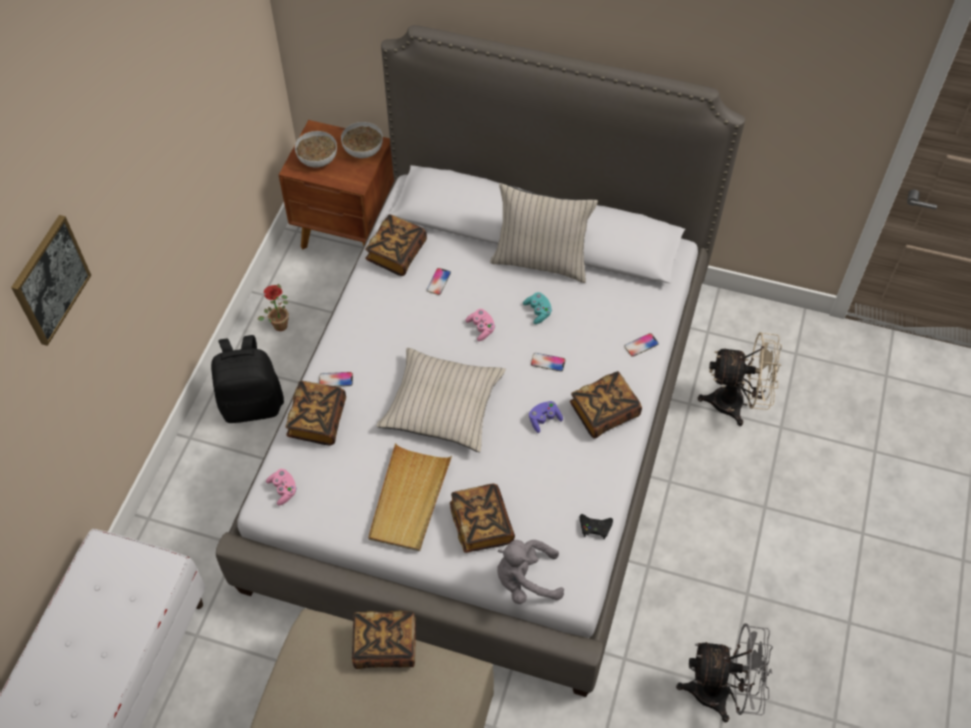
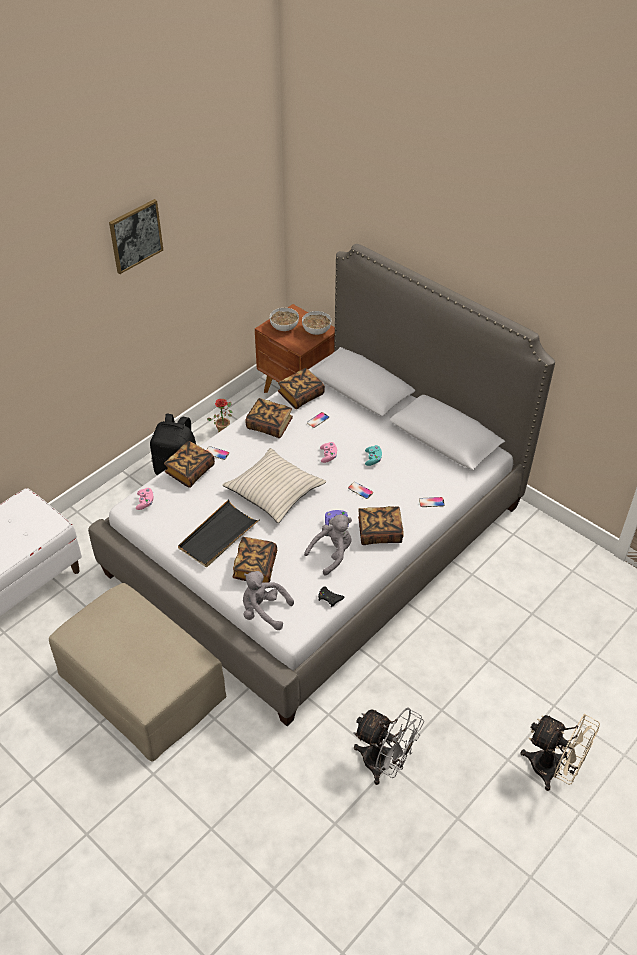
camera: 25 degrees right, 10 degrees down
(50, 280) = (44, 304): picture -> picture (135, 236)
(385, 646) = (157, 621): book -> book (269, 425)
(409, 500) = (218, 536): beige tray -> black tray
(541, 261) = (394, 430): beige pillow -> none
(563, 465) = (332, 554): none -> grey plush toy
(736, 403) = (507, 586): beige fan -> beige fan (553, 770)

